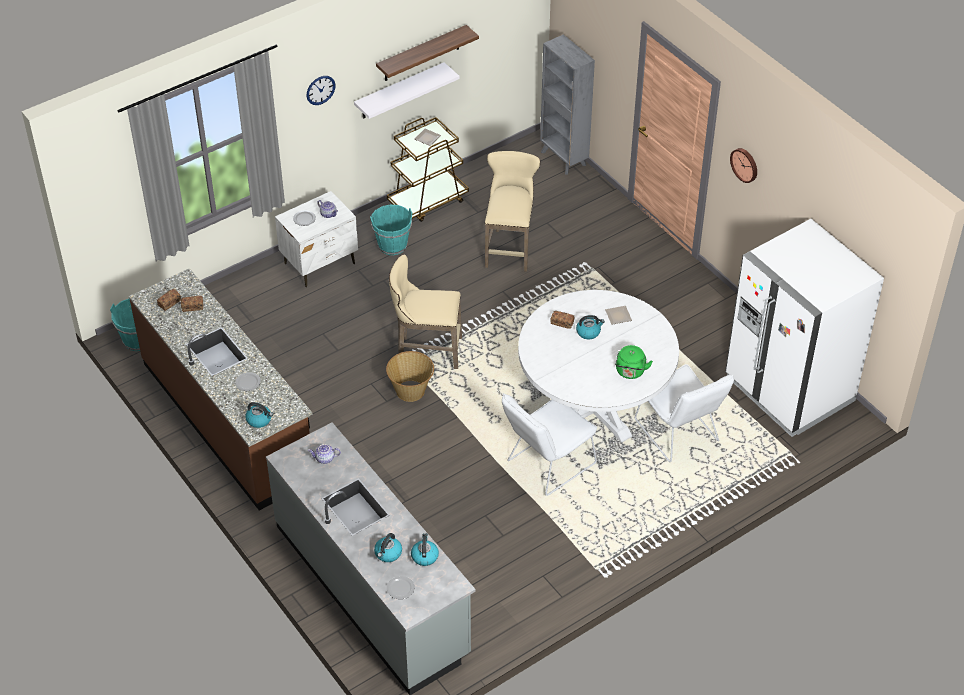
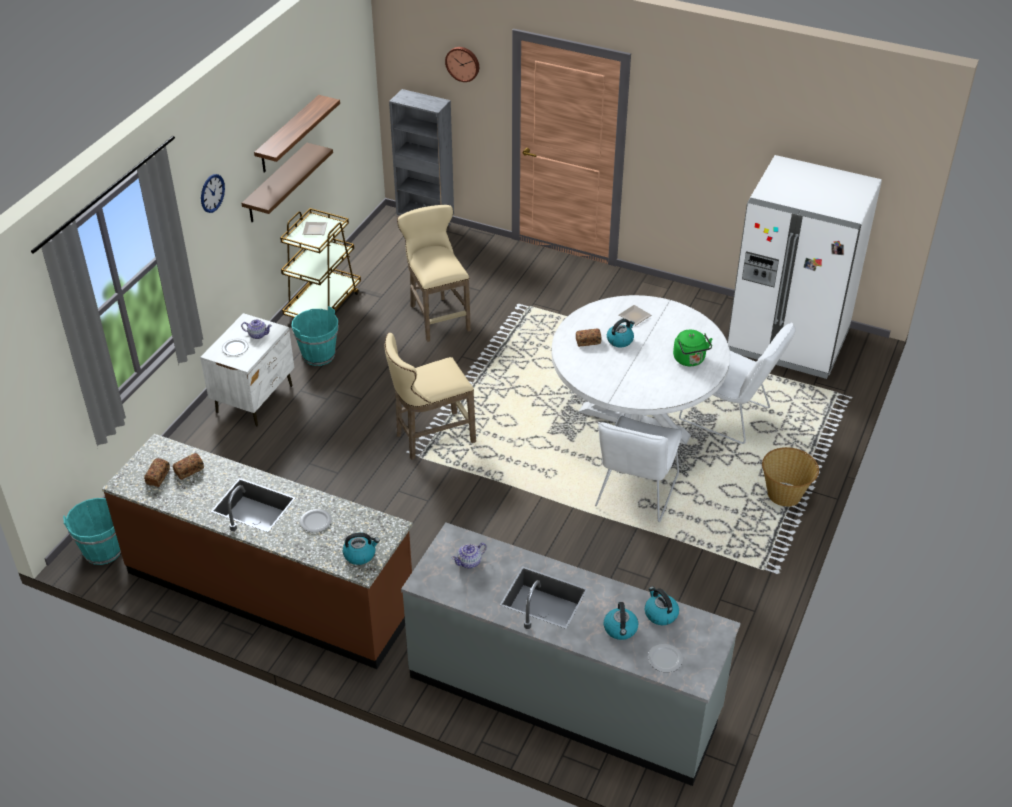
camera: 30 degrees left, 5 degrees down
(399, 91) = (276, 184): white shelf -> brown shelf
(411, 391) = (445, 481): basket -> basket (785, 494)
(745, 164) = (675, 133): wall clock -> wall clock (463, 63)

